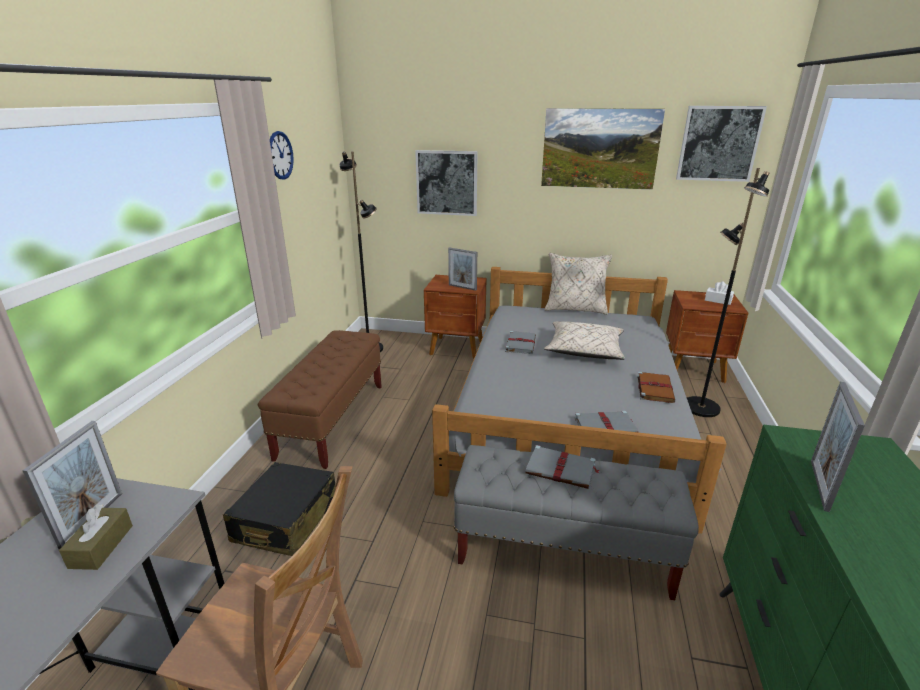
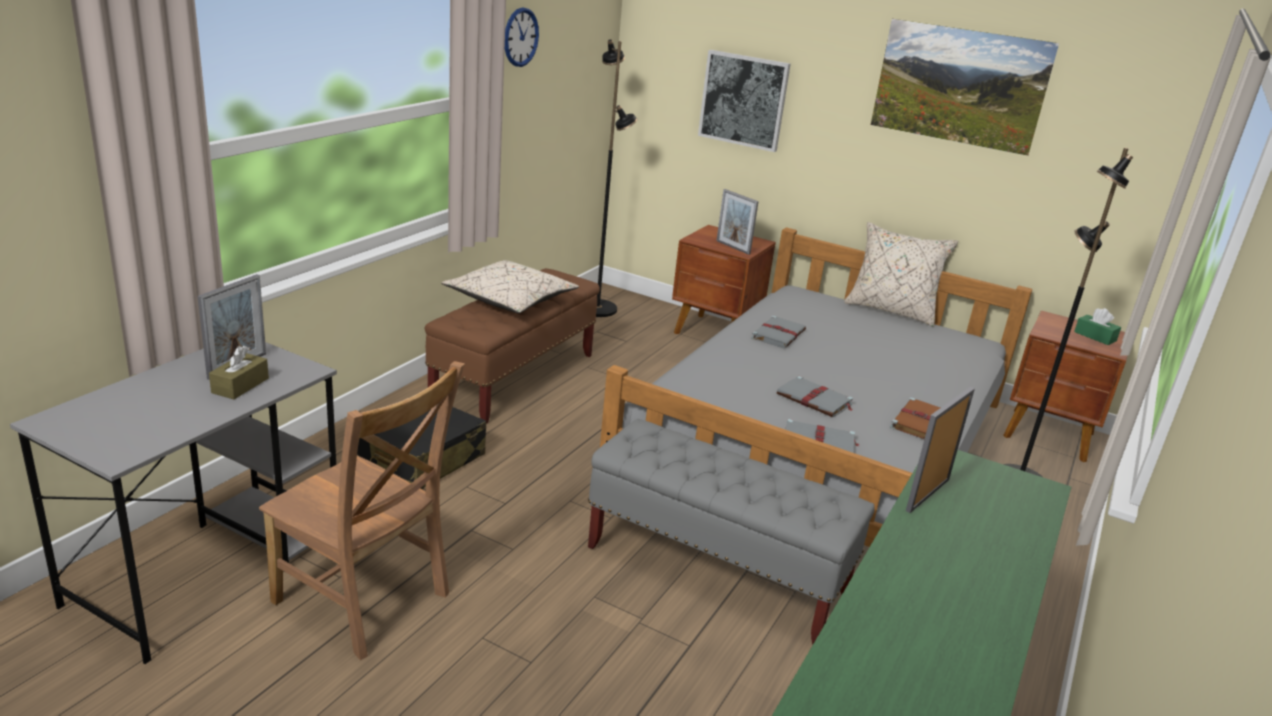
camera: 15 degrees right, 0 degrees up
(561, 469) = (725, 464): grey book -> grey book (815, 400)
(584, 350) = (860, 360): beige pillow -> beige pillow (510, 300)
(718, 143) = (1133, 105): picture -> none
(718, 300) = (1095, 336): white tissue box -> green tissue box

